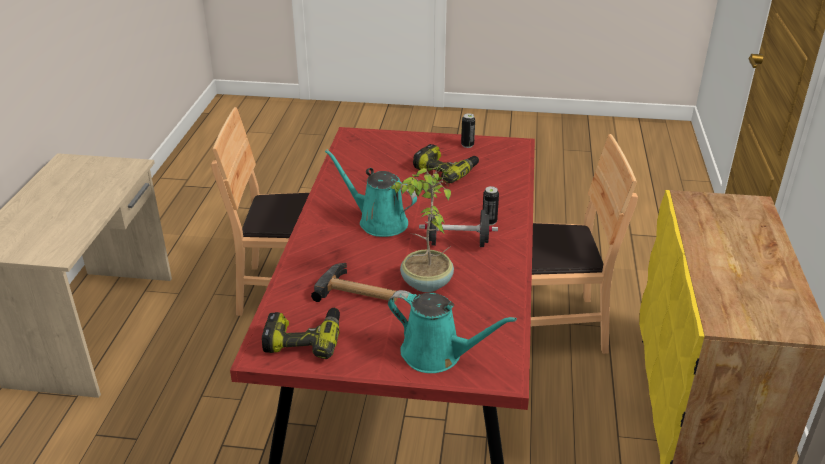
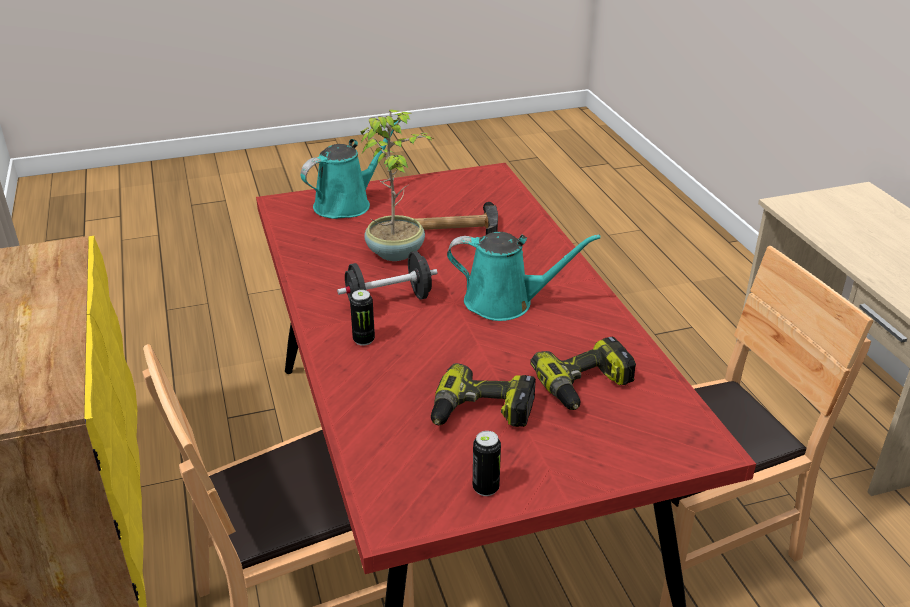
camera: 155 degrees right, 0 degrees up
(304, 339) = (469, 188): power drill -> power drill (585, 386)
(437, 354) = (347, 204): turquoise watering can -> turquoise watering can turned 135 degrees clockwise

